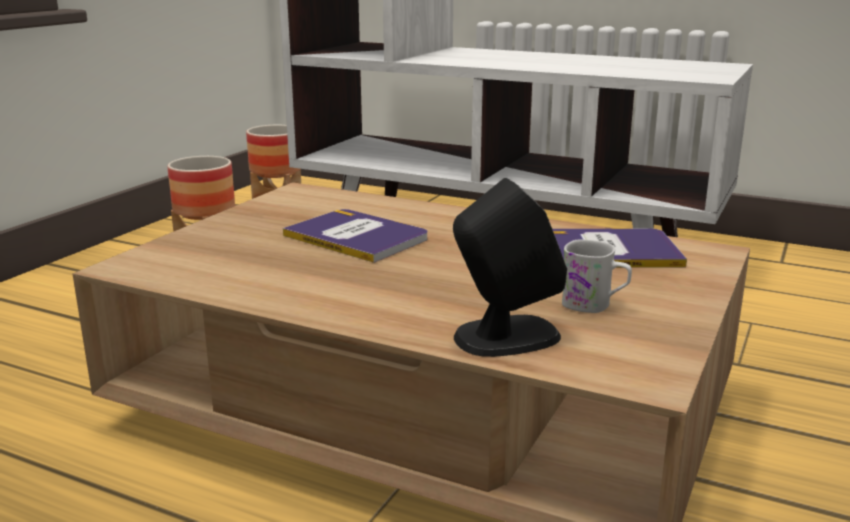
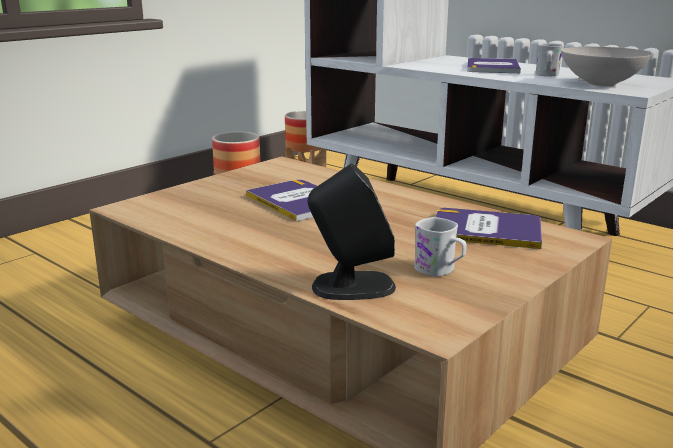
camera: 15 degrees right, 0 degrees up
(525, 58) = (492, 67): none -> book
(596, 65) = (547, 75): none -> white mug
(665, 72) = (600, 83): none -> white bowl

